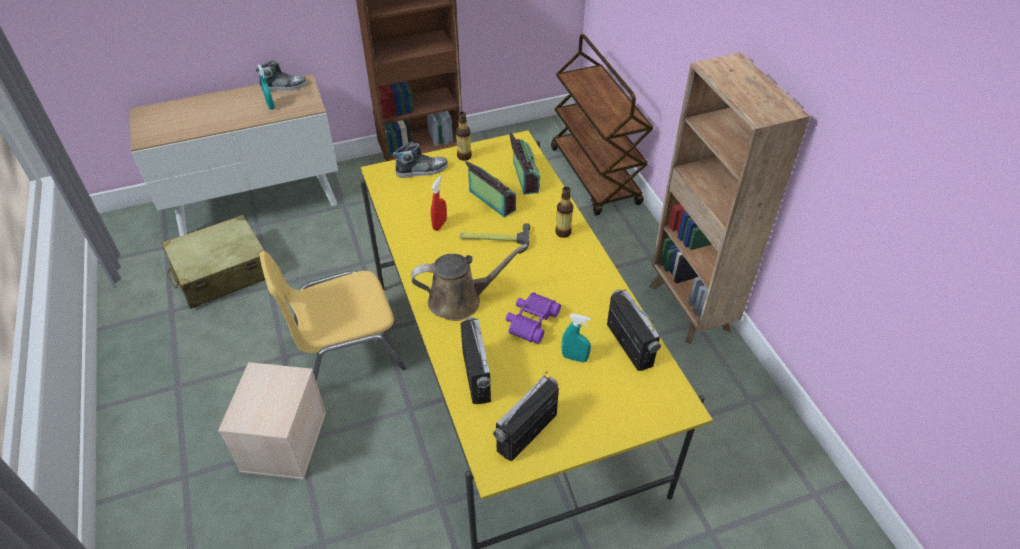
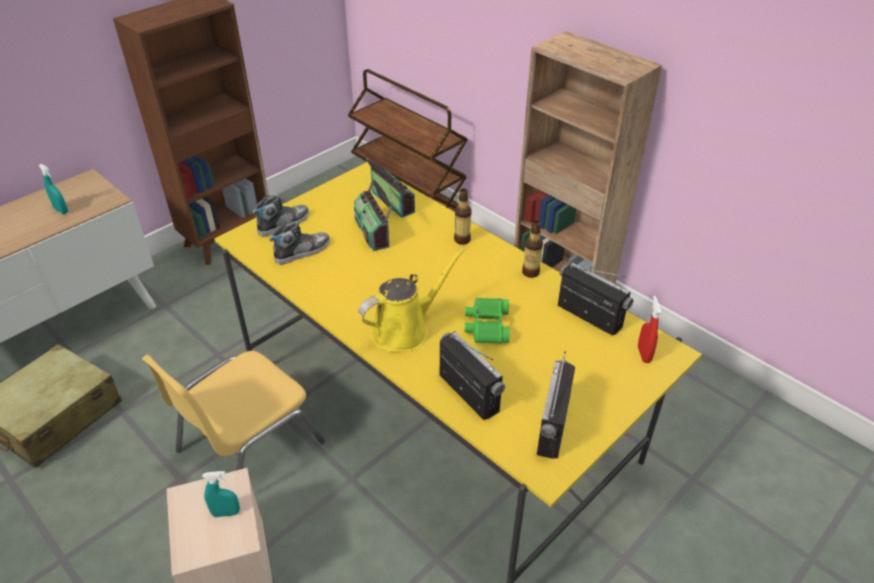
camera: 25 degrees left, 5 degrees down
(283, 86) = (65, 188): shoe -> shoe (302, 251)
(439, 224) = (336, 267): red spray bottle -> red spray bottle (644, 354)
(460, 300) = (405, 330): brown watering can -> yellow watering can
(464, 156) = (319, 200): bottle -> bottle (530, 272)
(491, 201) = (374, 232): radio -> radio turned 135 degrees counterclockwise
(494, 239) = (401, 265): hammer -> none
(531, 321) = (486, 326): purple binoculars -> green binoculars
(574, 358) = (549, 344): turquoise spray bottle -> turquoise spray bottle (226, 513)

